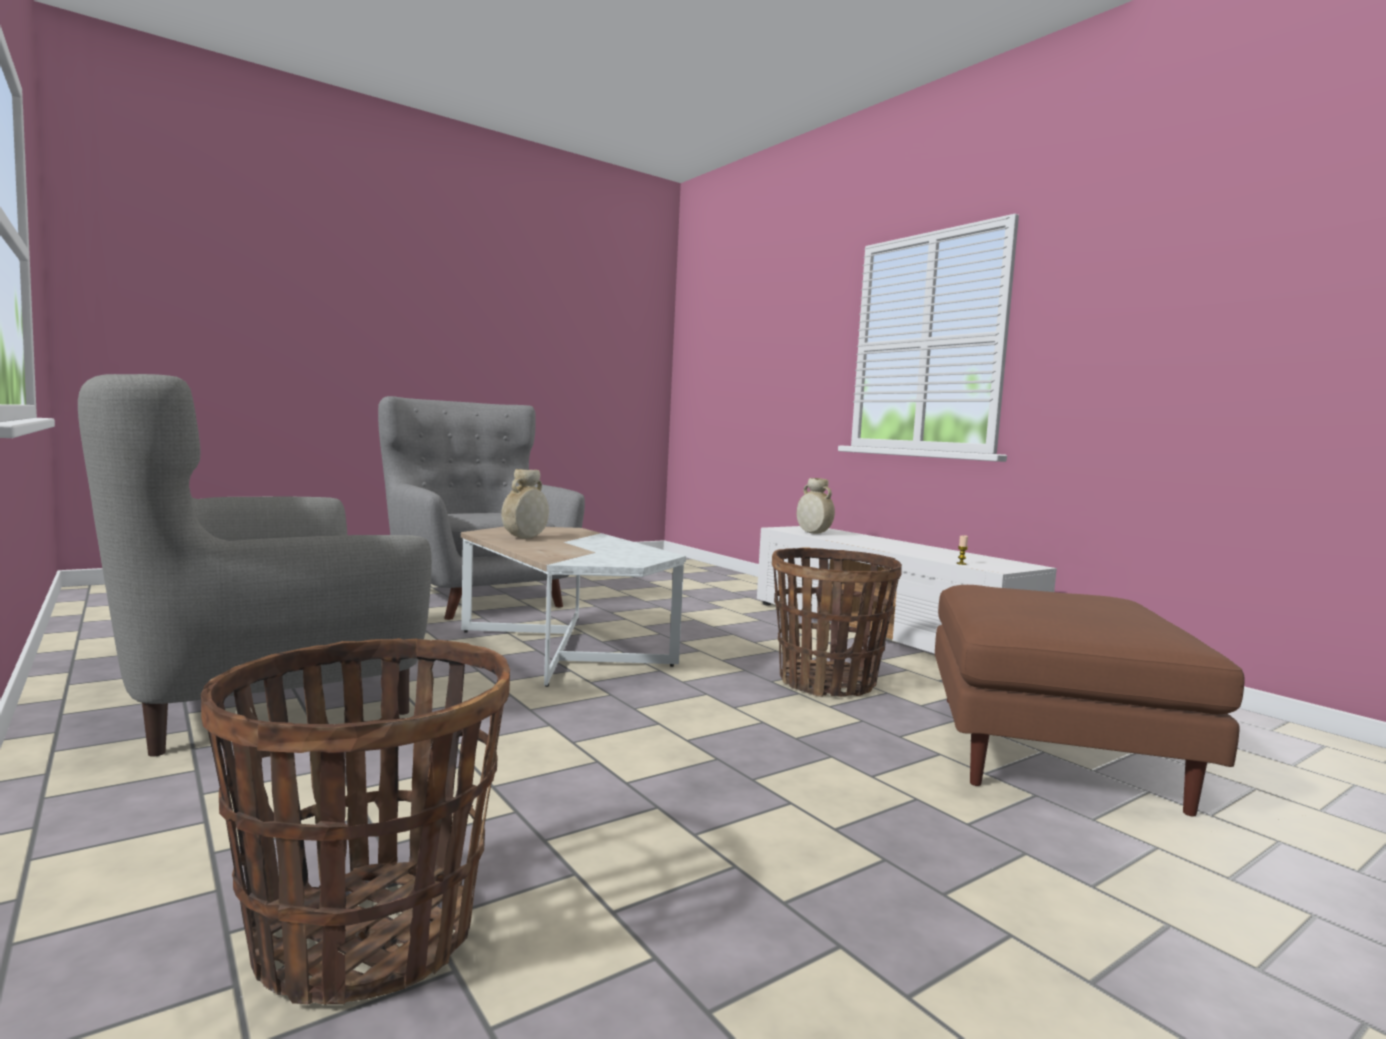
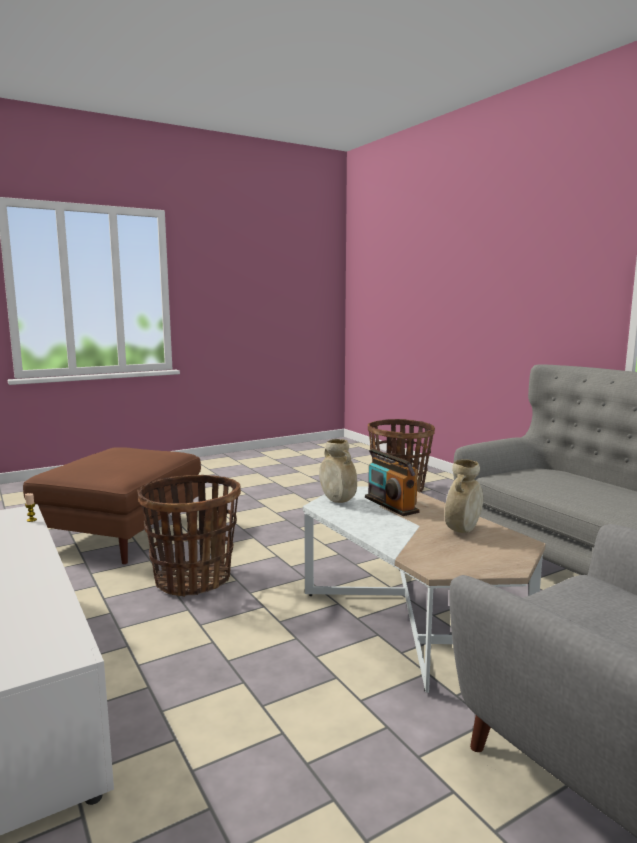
camera: 175 degrees left, 5 degrees up
(581, 551) = (391, 505): none -> radio
(813, 533) = (43, 622): beige vase -> beige vase (338, 501)

